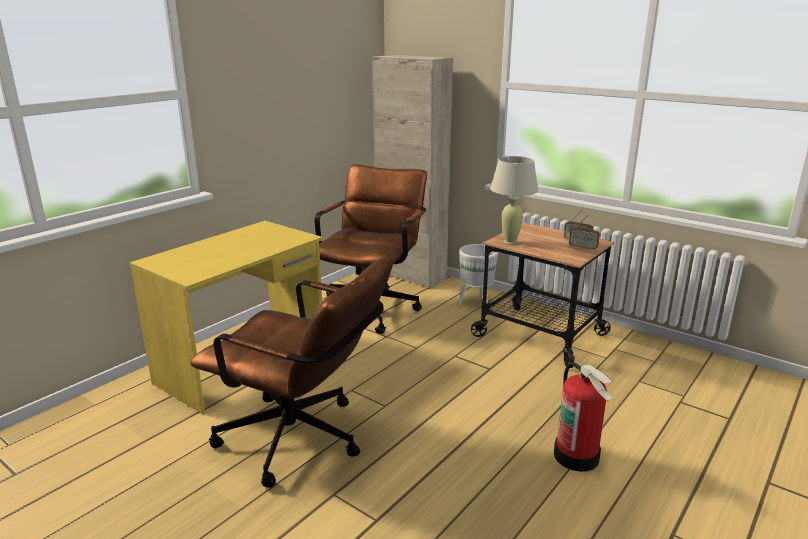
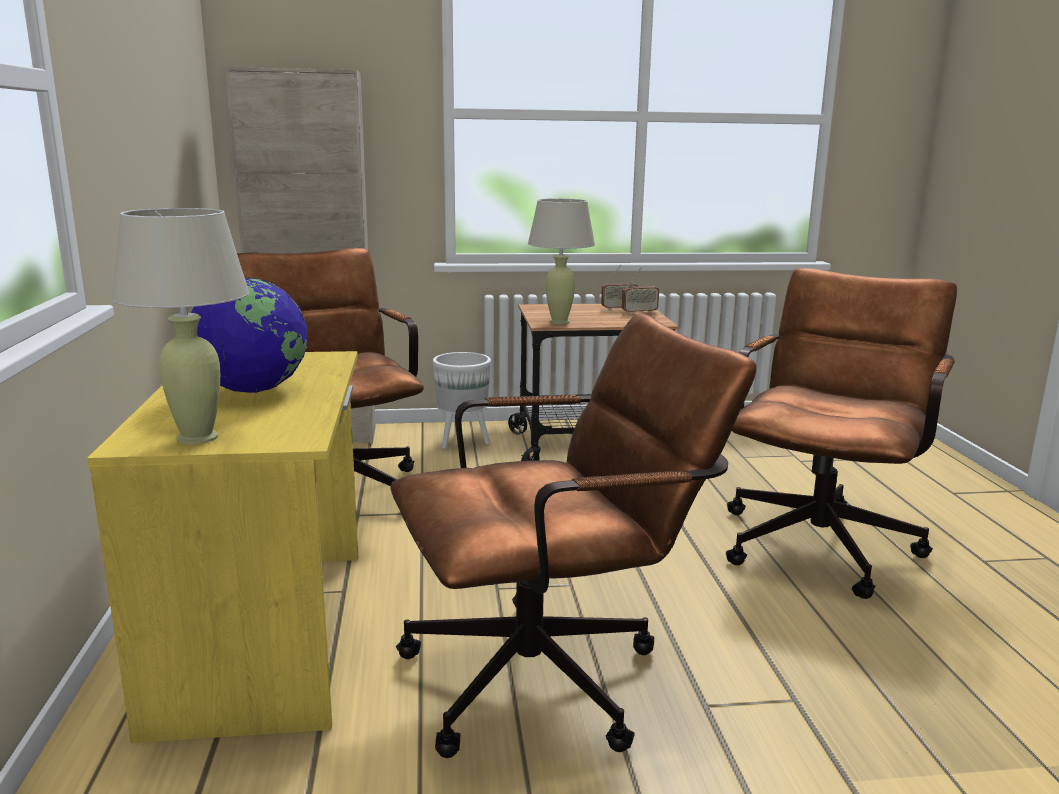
camera: 45 degrees left, 5 degrees down
(169, 265) = (197, 437): none -> beige table lamp
(234, 247) = (253, 390): none -> globe
(577, 456) = (822, 539): fire extinguisher -> brown office chair

